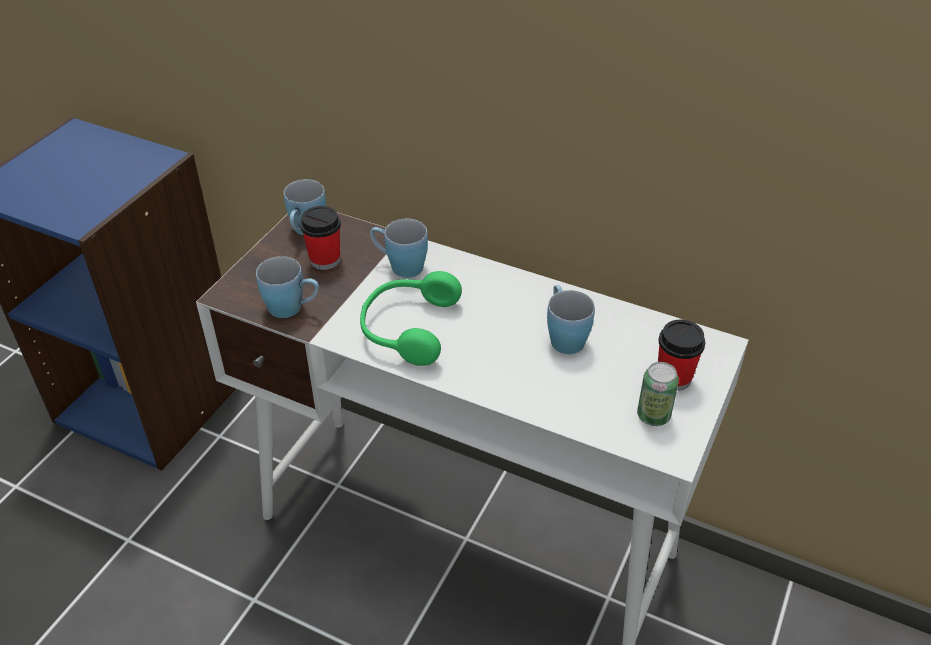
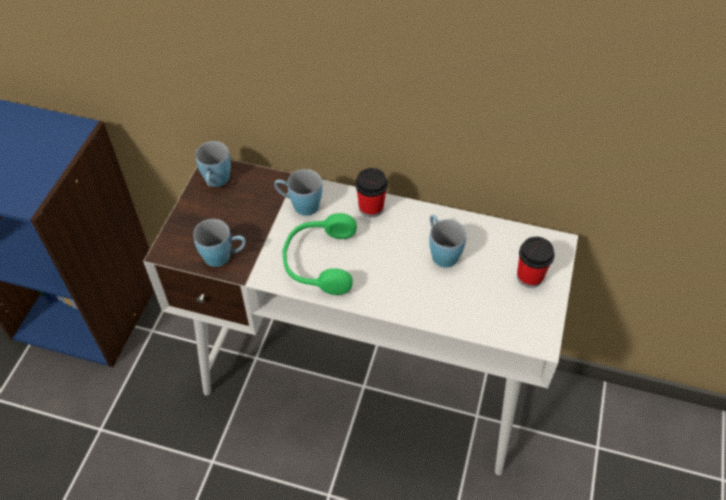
camera: 10 degrees left, 10 degrees up
(325, 260) = (238, 208): cup -> cup (371, 208)
(653, 416) = (520, 311): can -> none

